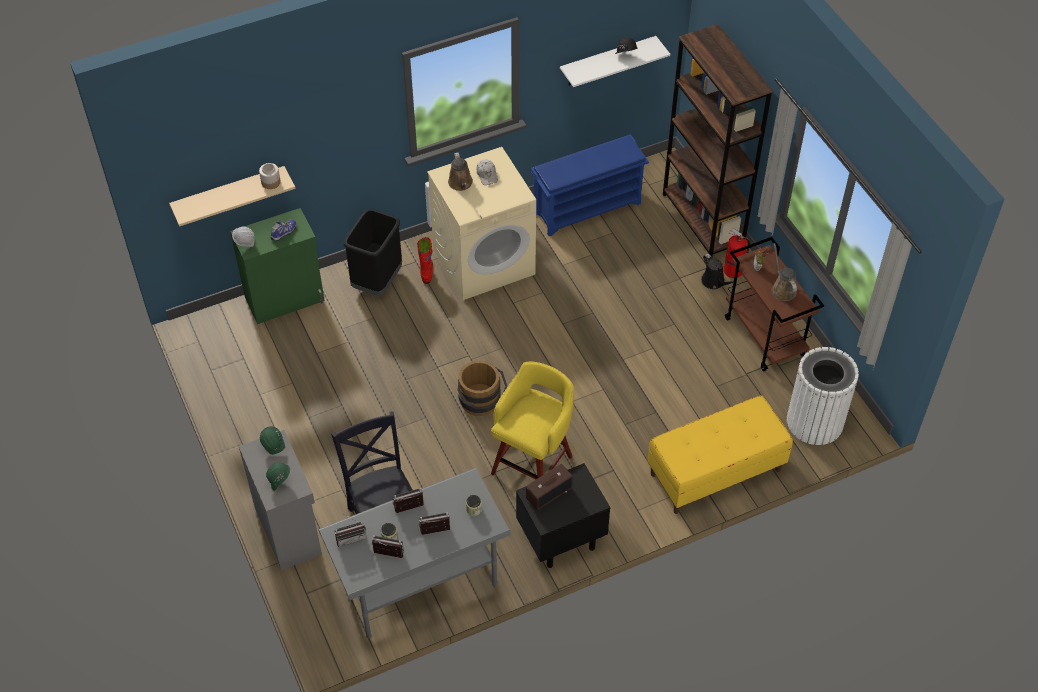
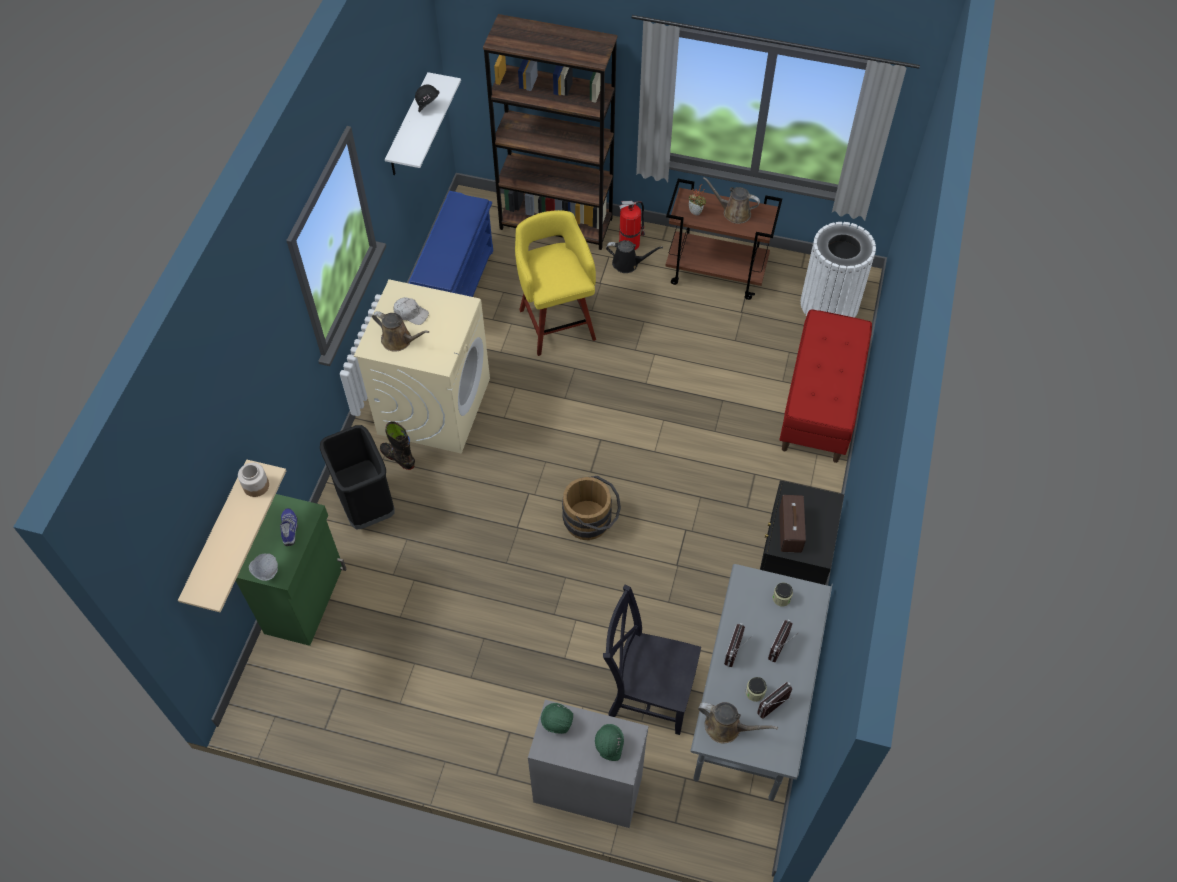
camera: 50 degrees left, 5 degrees up
(351, 537) = (727, 727): radio -> brown watering can
(426, 271) = (398, 458): red boot -> black boot
(533, 463) = (694, 528): yellow stool -> yellow stool (556, 322)
(715, 472) = (820, 404): yellow bench -> red bench

